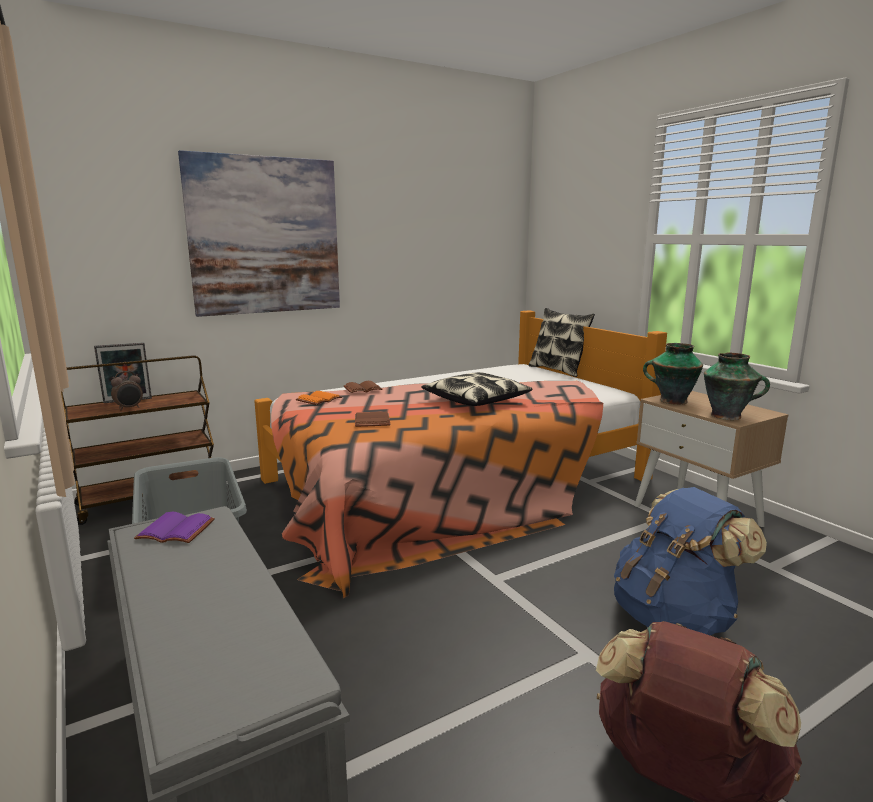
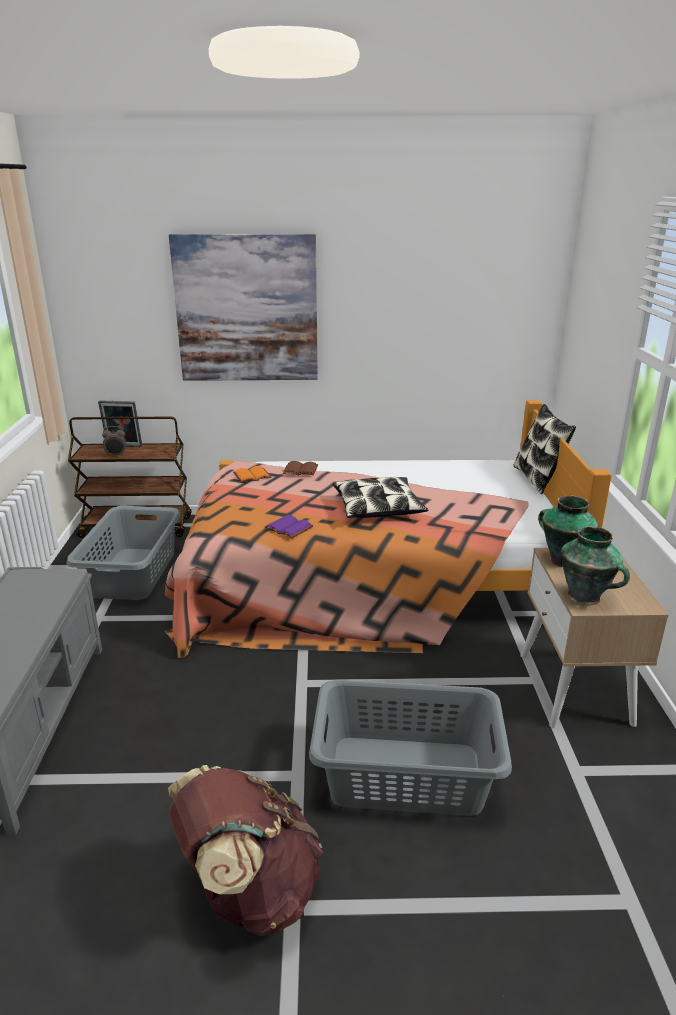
camera: 30 degrees right, 10 degrees up
(177, 530) = (39, 580): purple book -> purple book (290, 527)
(373, 421) = (259, 513): brown book -> none
(674, 617) = (407, 776): blue backpack -> grey laundry basket

